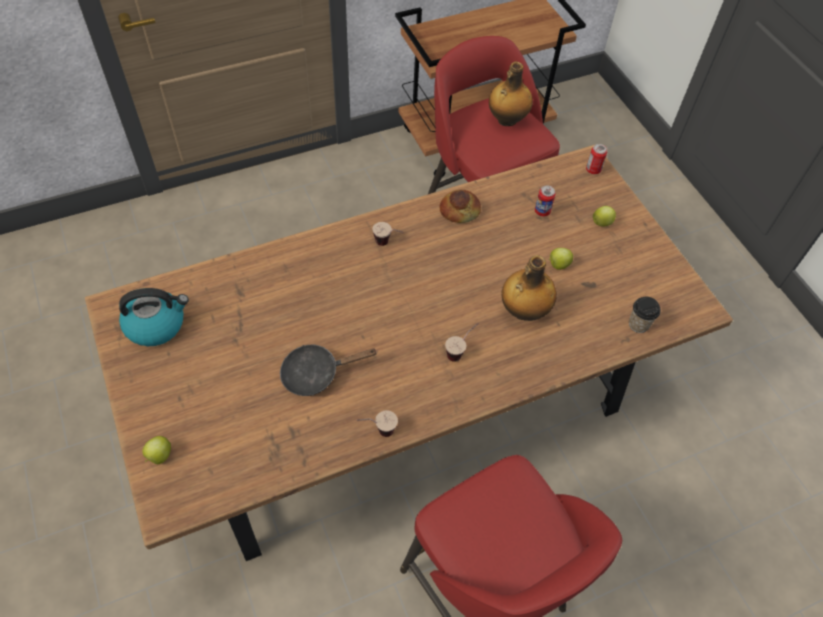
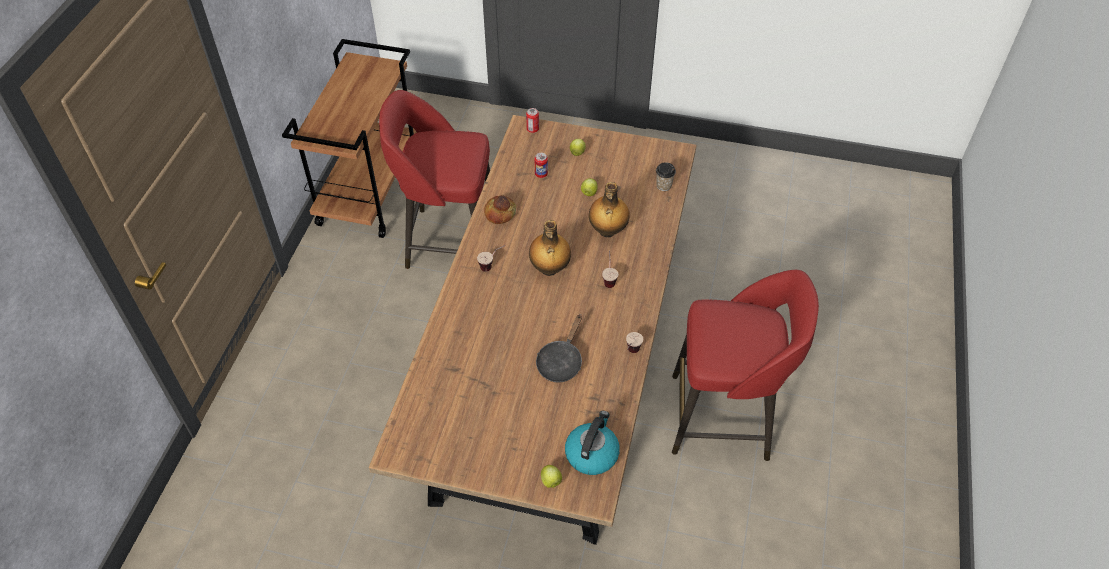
camera: 50 degrees left, 5 degrees down
(156, 324) = (438, 432): kettle -> kettle (592, 453)
(506, 120) = (440, 145): bottle -> bottle (549, 269)

